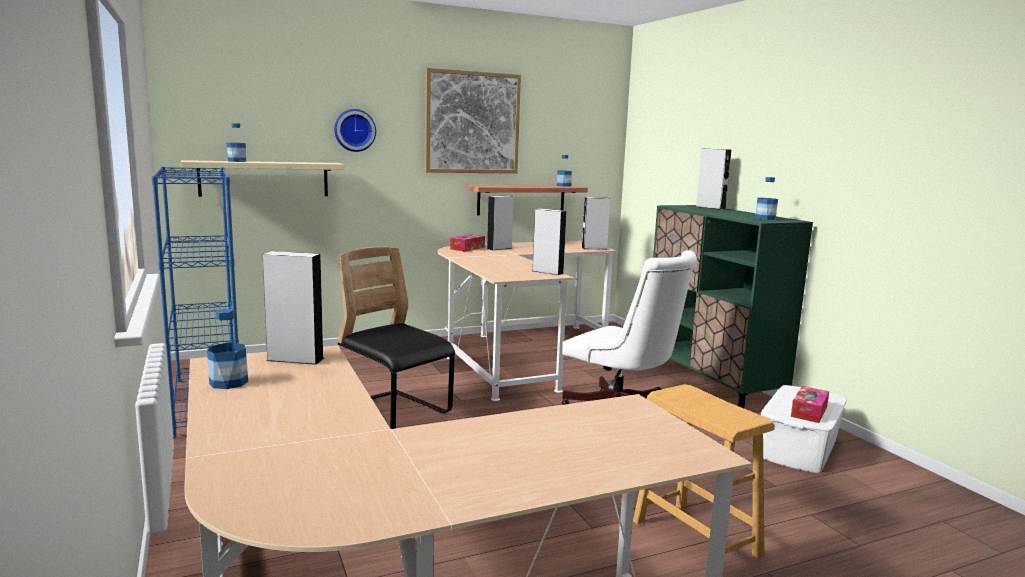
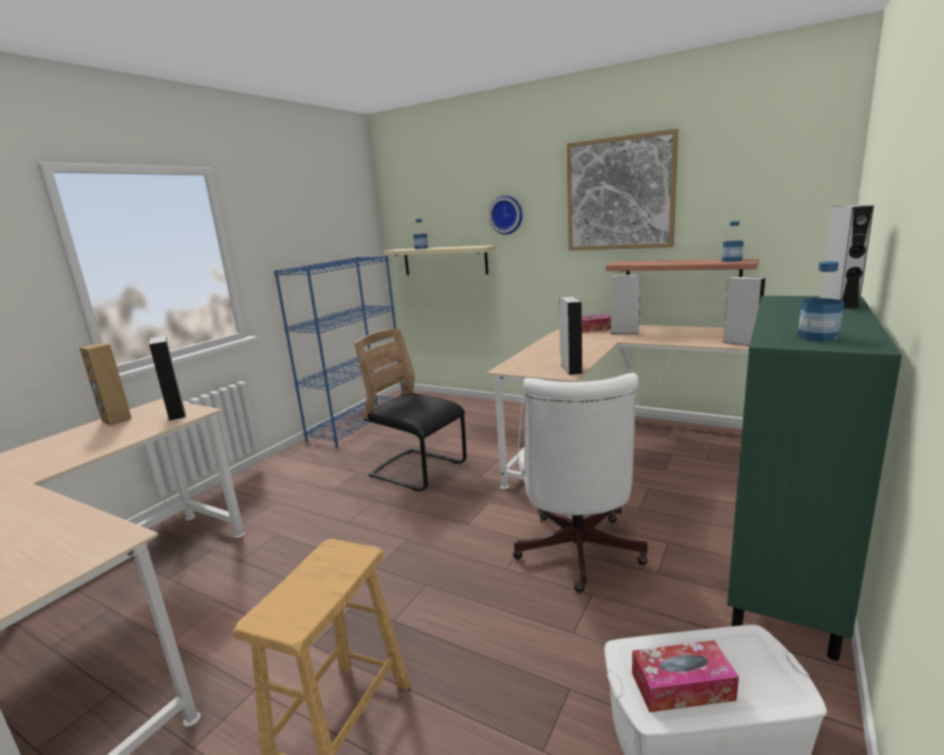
camera: 55 degrees right, 5 degrees up
(228, 382) = (116, 420): bottle -> brown speaker
(394, 414) = (418, 470): black chair -> black chair turned 60 degrees counterclockwise

